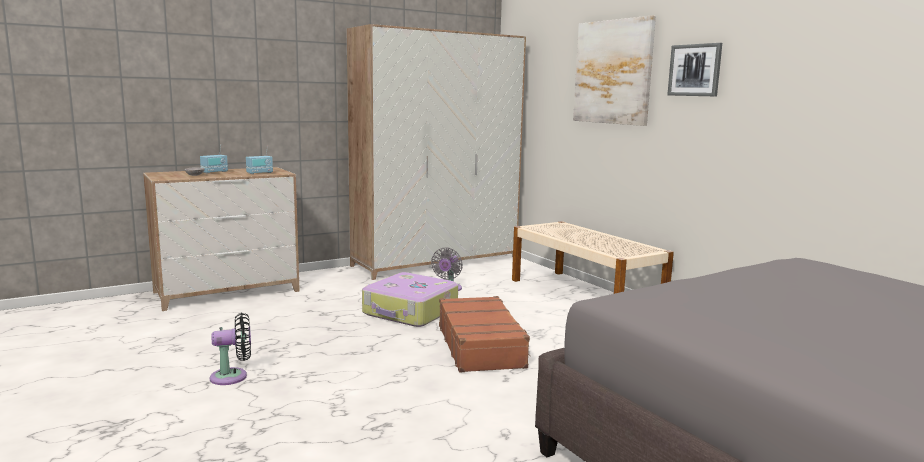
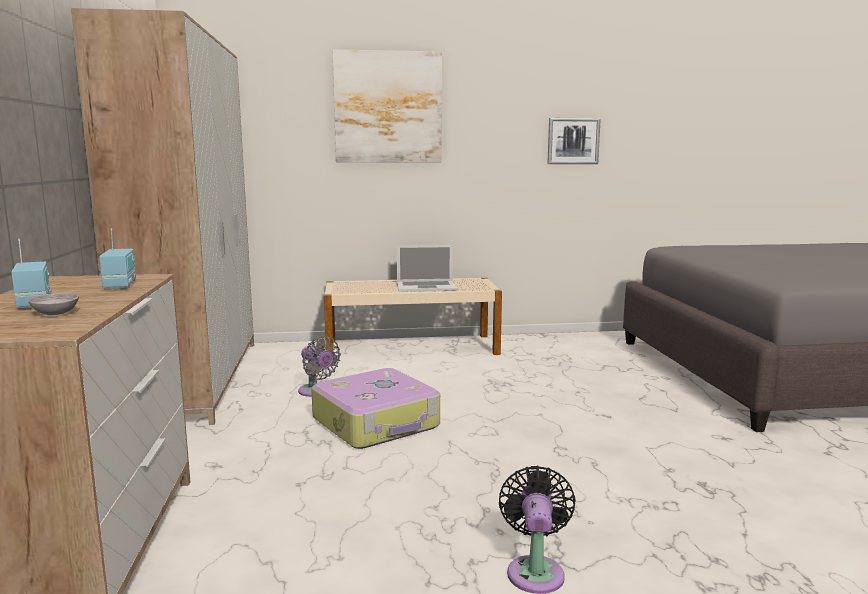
camera: 65 degrees left, 0 degrees up
(481, 346) = (516, 410): brown suitcase -> none
(589, 241) = (426, 286): none -> laptop
(695, 70) = (492, 108): picture -> picture (573, 141)

